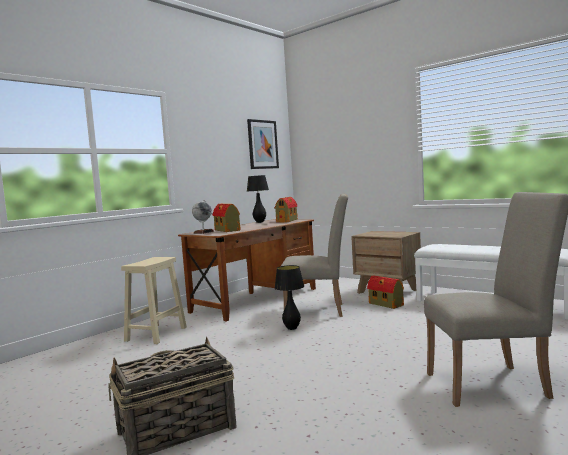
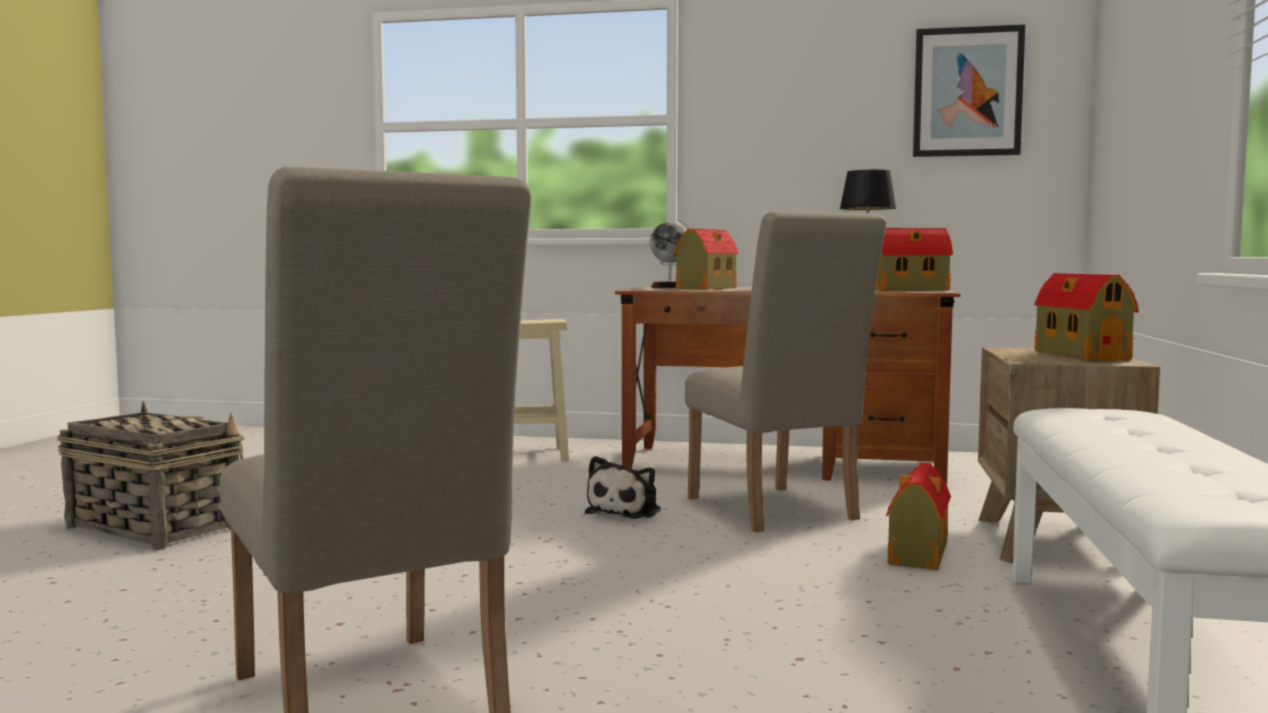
camera: 60 degrees right, 0 degrees up
(292, 328) = (626, 511): black table lamp -> plush toy
(387, 233) = (1080, 355): none -> toy house

